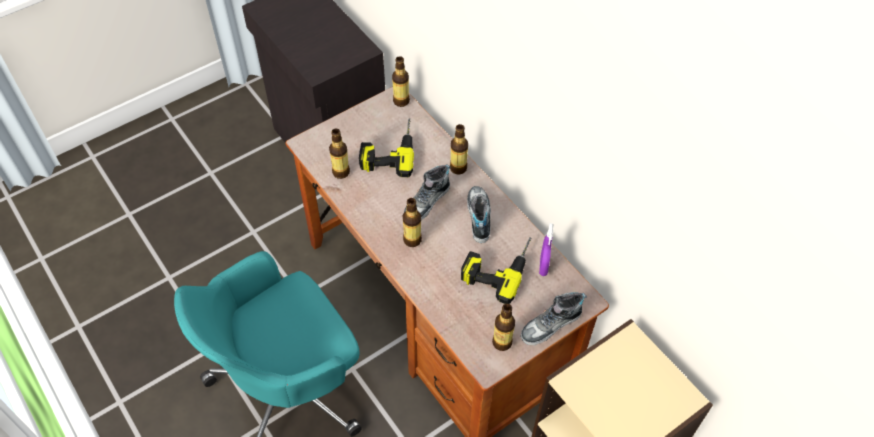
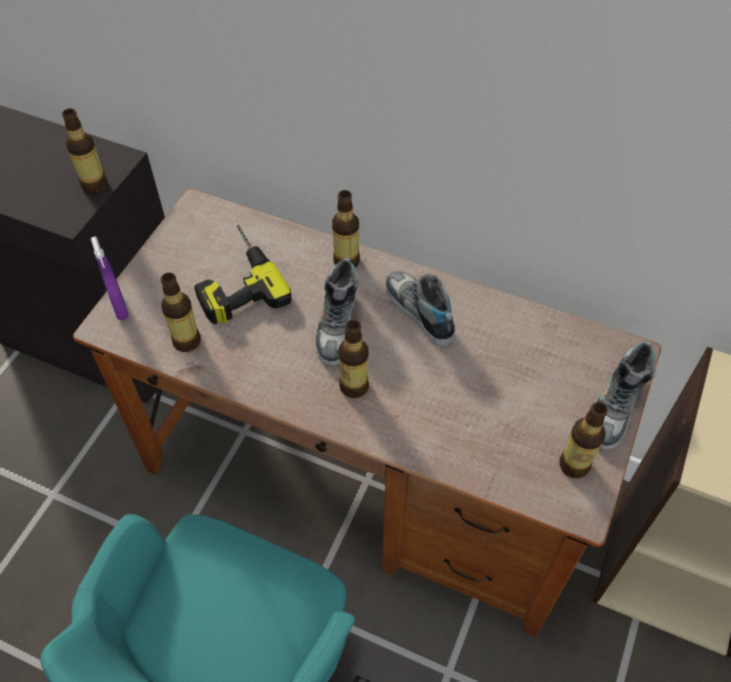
camera: 30 degrees left, 0 degrees up
(401, 101) = (207, 209): bottle -> bottle (95, 186)
(497, 265) = (490, 364): power drill -> none
(543, 266) = (547, 335): purple spray bottle -> purple spray bottle (120, 308)

